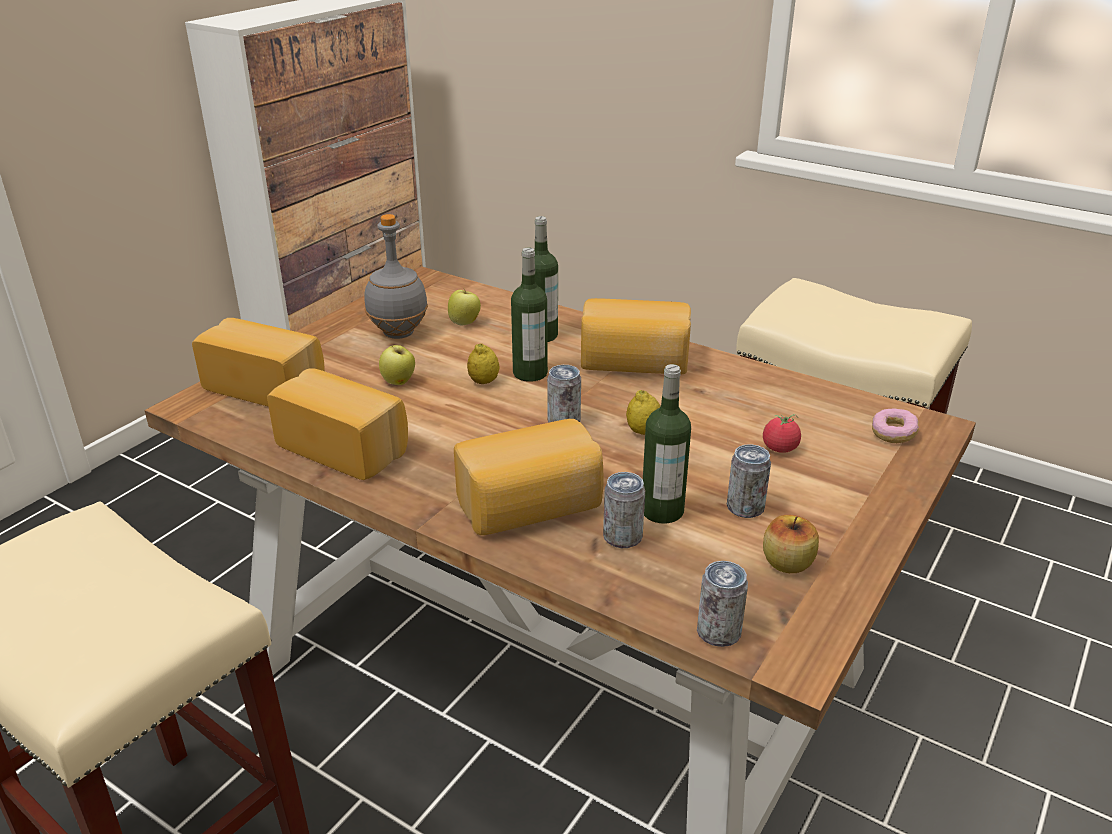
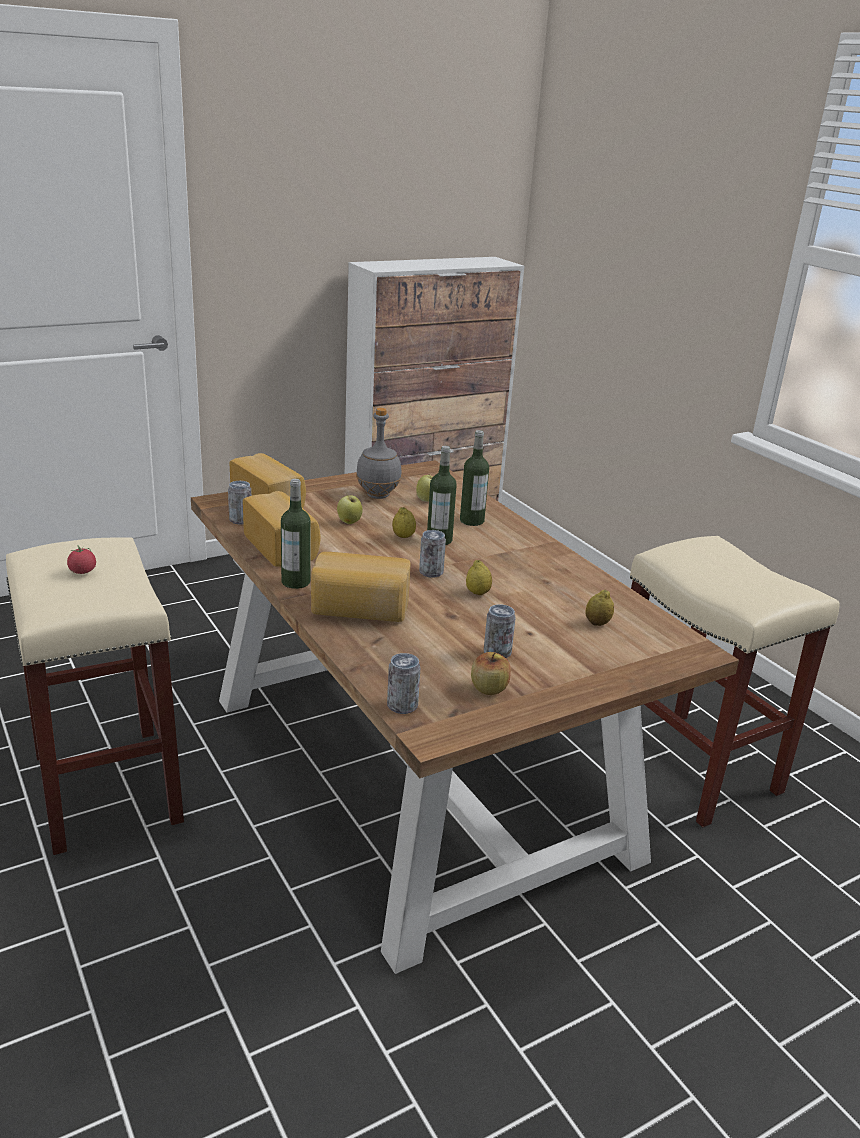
camera: 25 degrees right, 5 degrees down
(622, 537) = (398, 642): can -> can (240, 520)
(634, 363) = (518, 553): bread -> none
(662, 511) = (440, 637): bottle -> bottle (296, 582)
(780, 448) = (563, 629): tomato -> tomato (82, 571)
(804, 427) = (597, 623): none -> lemon
(893, 434) = (660, 646): donut -> none

